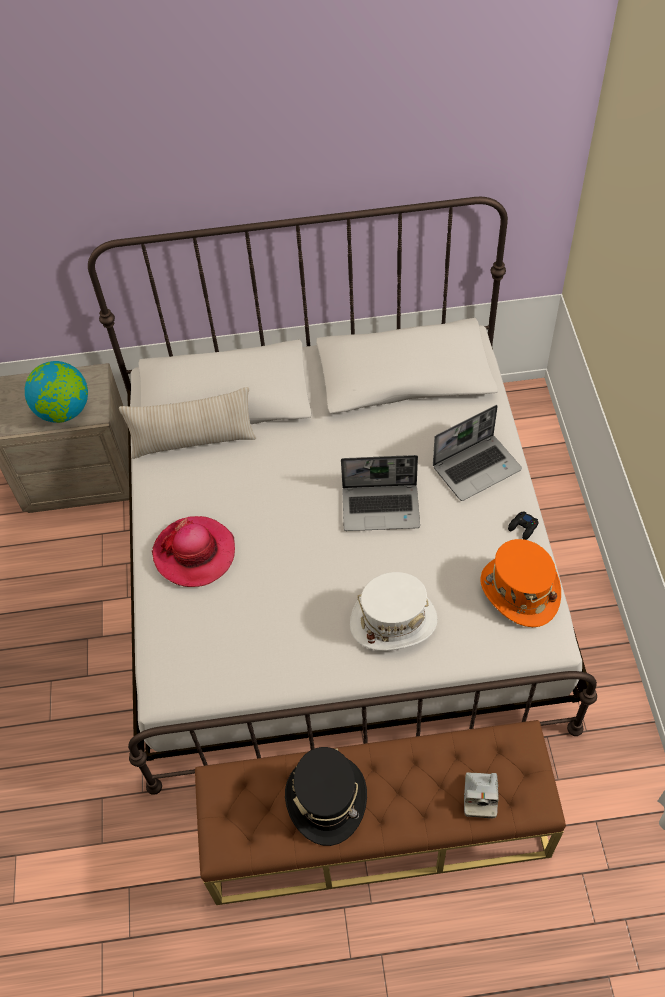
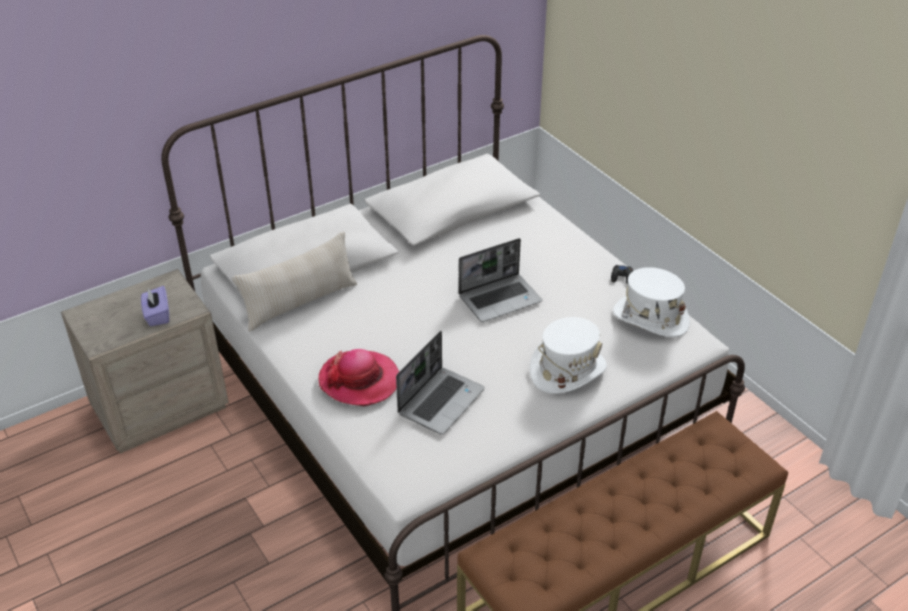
camera: 30 degrees left, 15 degrees down
(64, 411) = (157, 315): globe -> purple tissue box
(327, 799) = (592, 527): black hat -> none
(477, 467) = (557, 250): laptop -> laptop (441, 401)
(480, 796) = (713, 476): camera -> none
(519, 591) = (650, 318): orange hat -> white hat

